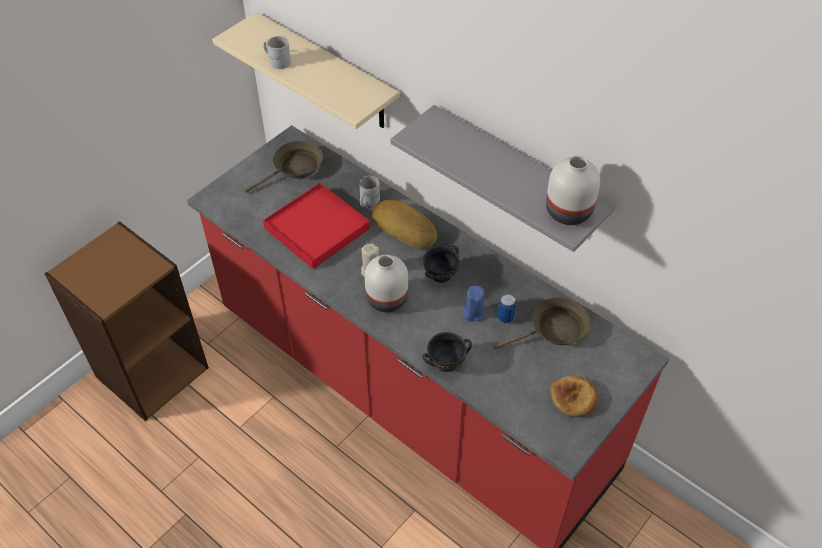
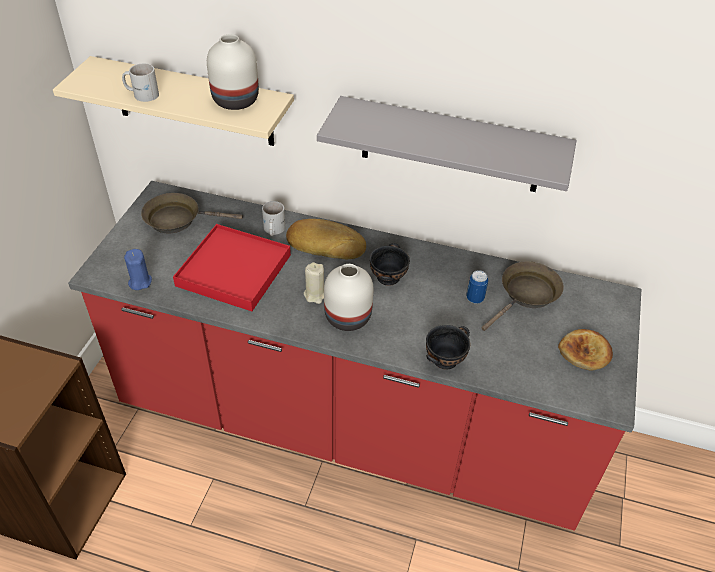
camera: 25 degrees left, 5 degrees down
(295, 168) = (177, 219): brown frying pan -> brown frying pan turned 120 degrees counterclockwise
(473, 313) = (441, 303): blue candle -> blue candle (140, 282)
(569, 210) = (539, 154): white vase -> white vase (236, 100)

